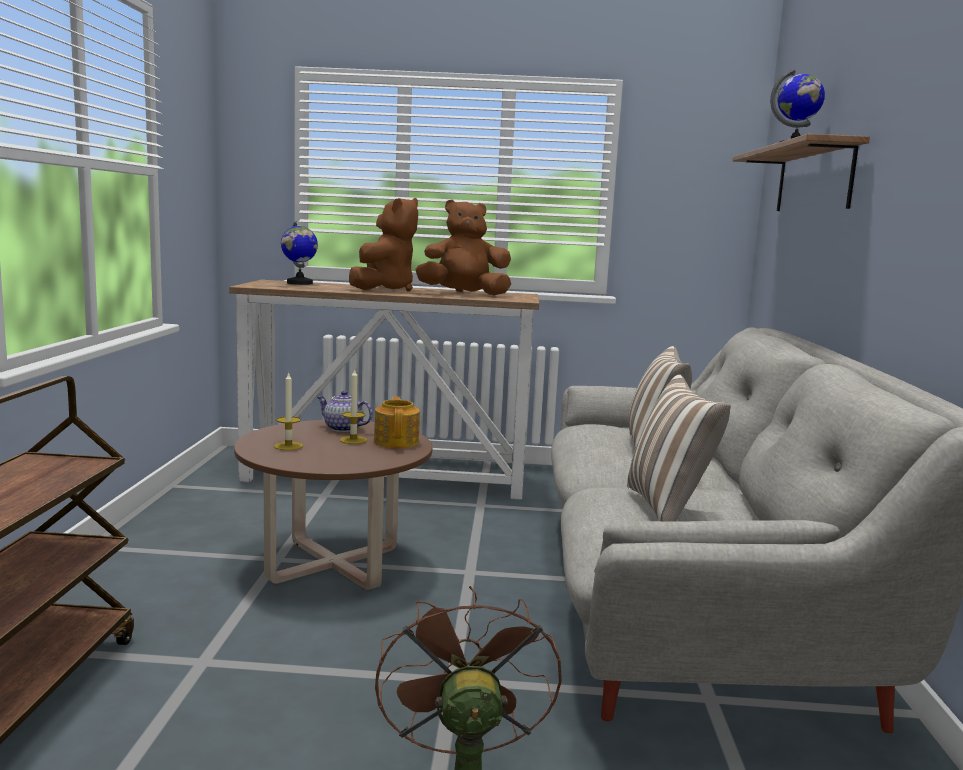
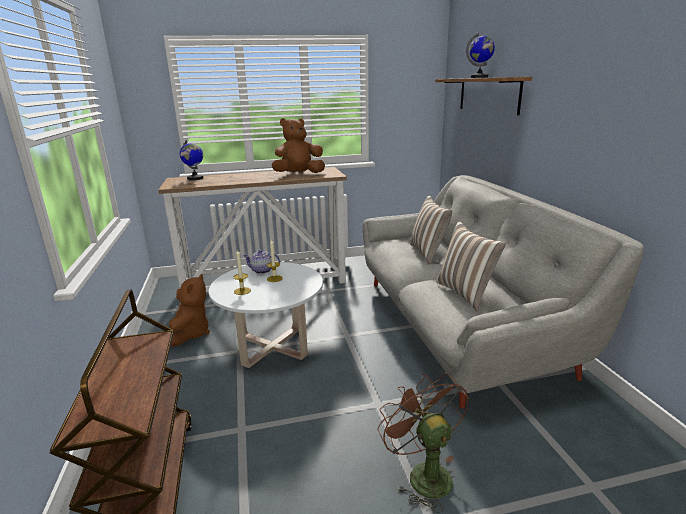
camera: 15 degrees left, 10 degrees up
(334, 564) = (272, 347): brown coffee table -> white coffee table
(384, 289) = (251, 176): brown plush toy -> brown plush toy (190, 334)
(397, 442) = (299, 275): teapot -> none

